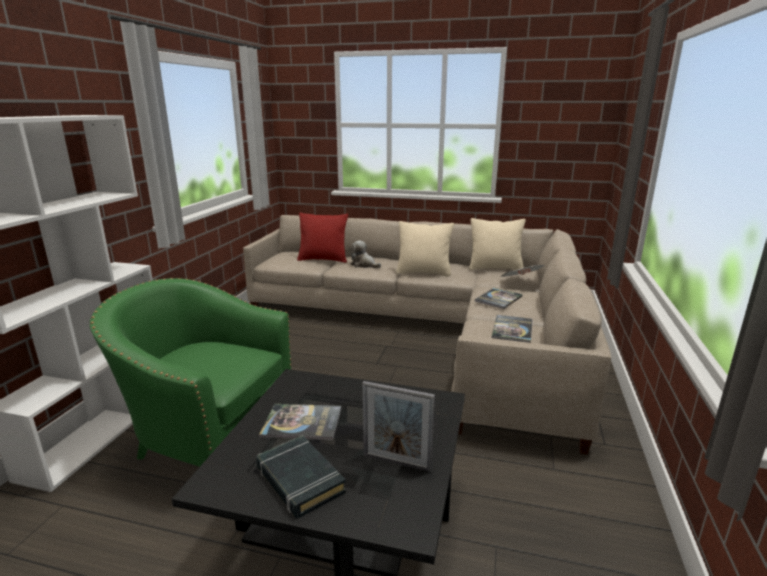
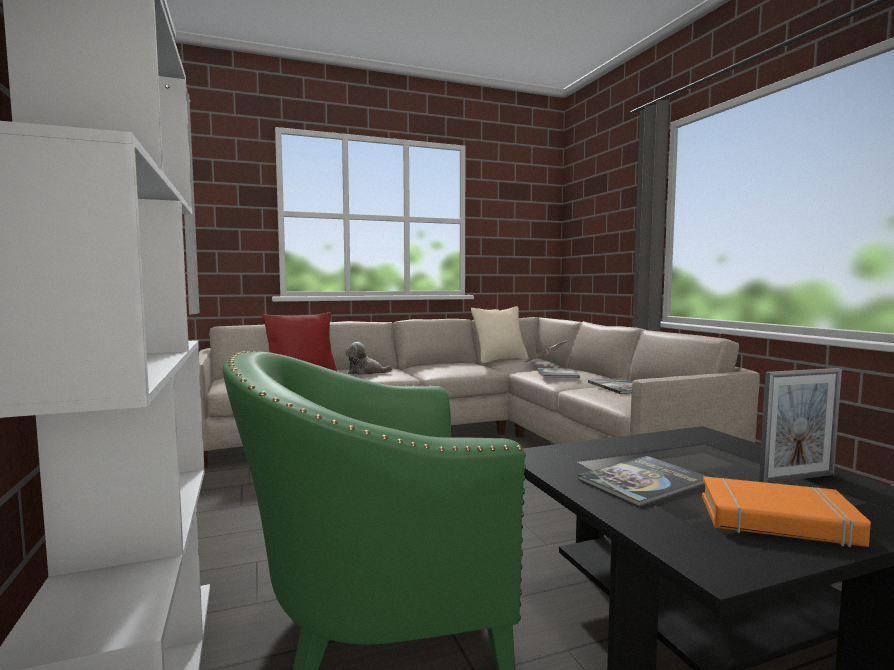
camera: 35 degrees left, 15 degrees down
(299, 480) = (777, 521): black book -> orange book
(424, 272) = (442, 370): beige pillow -> none

